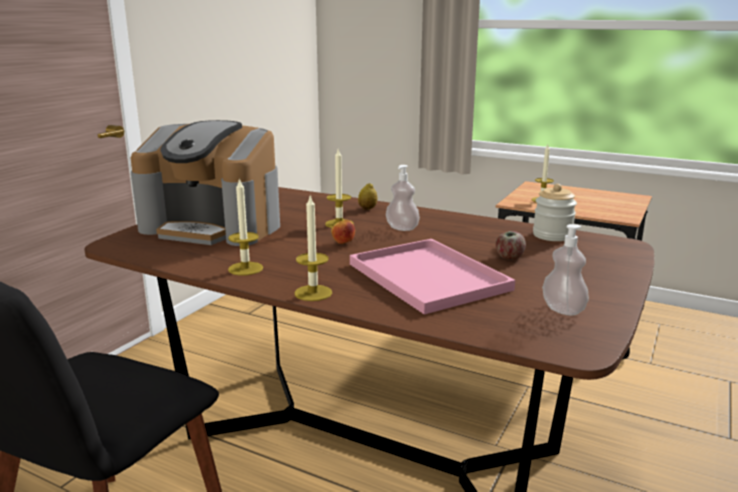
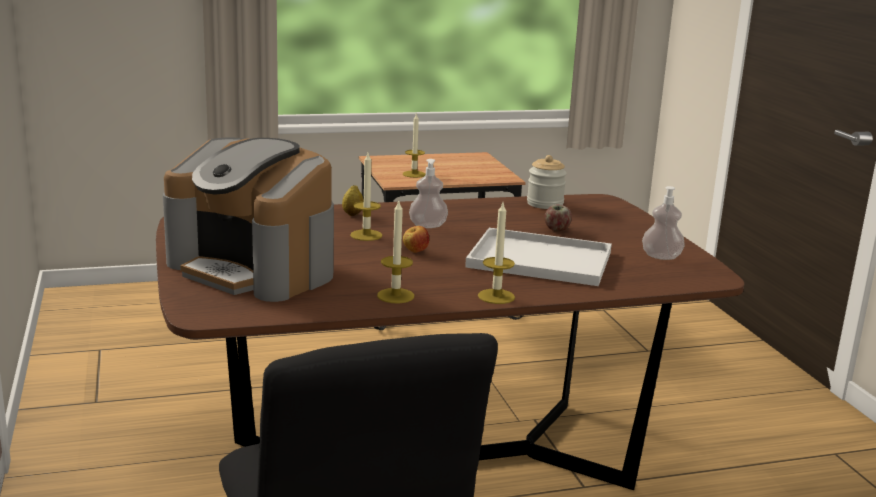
camera: 45 degrees left, 0 degrees up
(214, 226) = (254, 268): coffee machine -> coffee machine turned 60 degrees clockwise
(431, 277) = (543, 259): pink tray -> white tray

